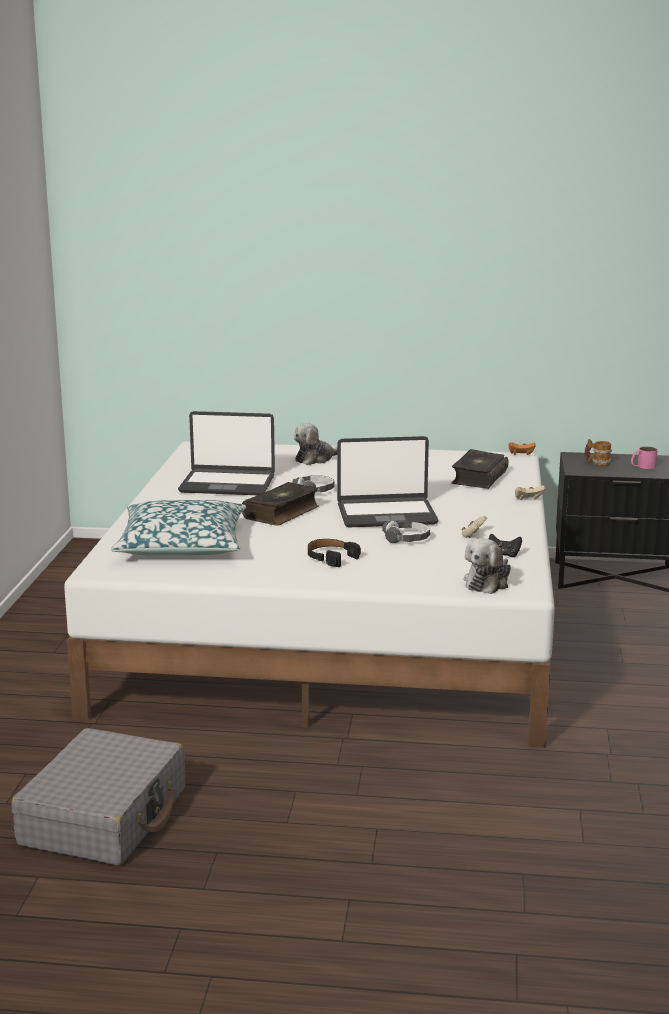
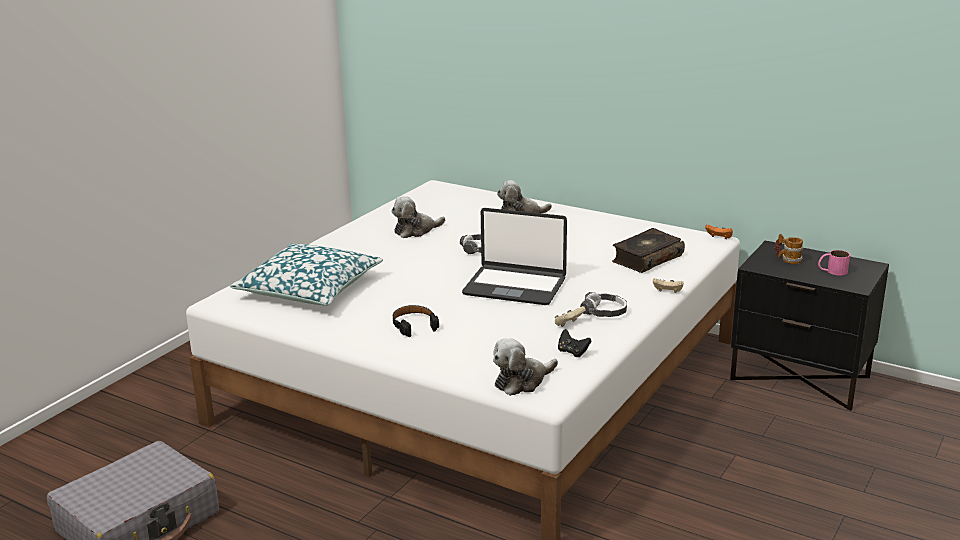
camera: 25 degrees right, 5 degrees up
(227, 484) = (416, 231): laptop -> plush toy
(282, 513) = (427, 269): book -> none
(406, 539) = (503, 317): headphones -> headphones (604, 312)

